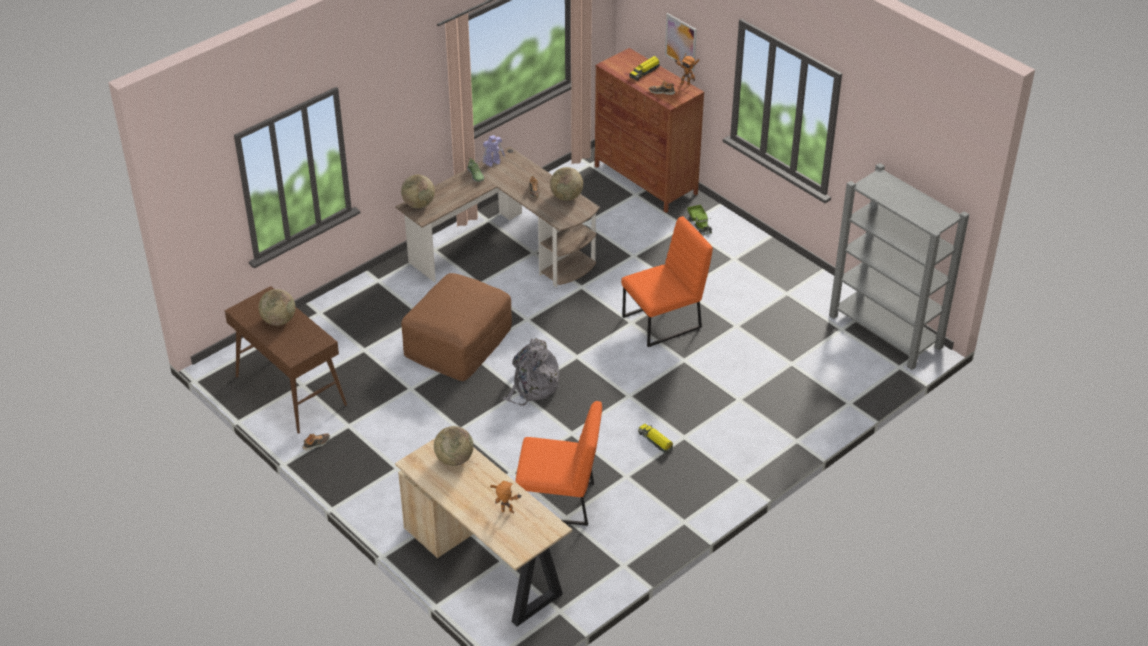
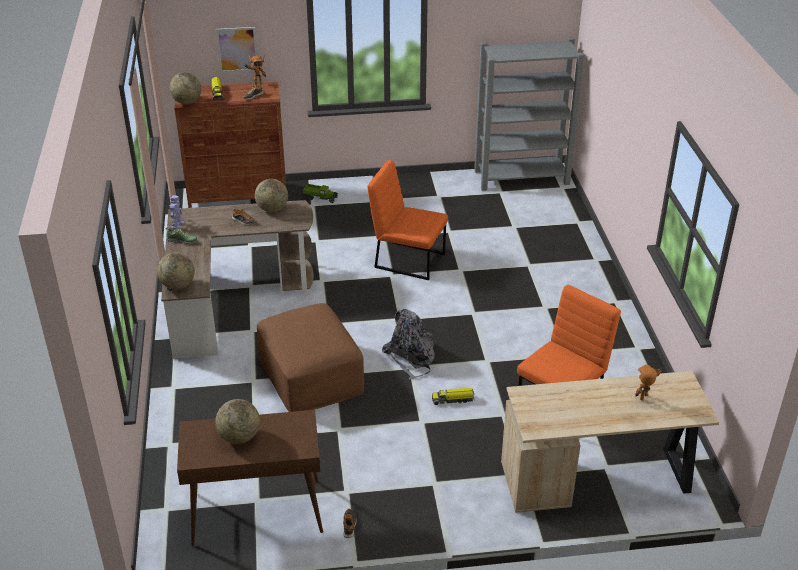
camera: 55 degrees left, 5 degrees down
(454, 459) = (550, 401): globe -> globe (187, 102)
(655, 441) = (537, 322): toy truck -> toy truck (453, 399)
(664, 321) = (408, 260): orange chair -> orange chair turned 75 degrees counterclockwise

